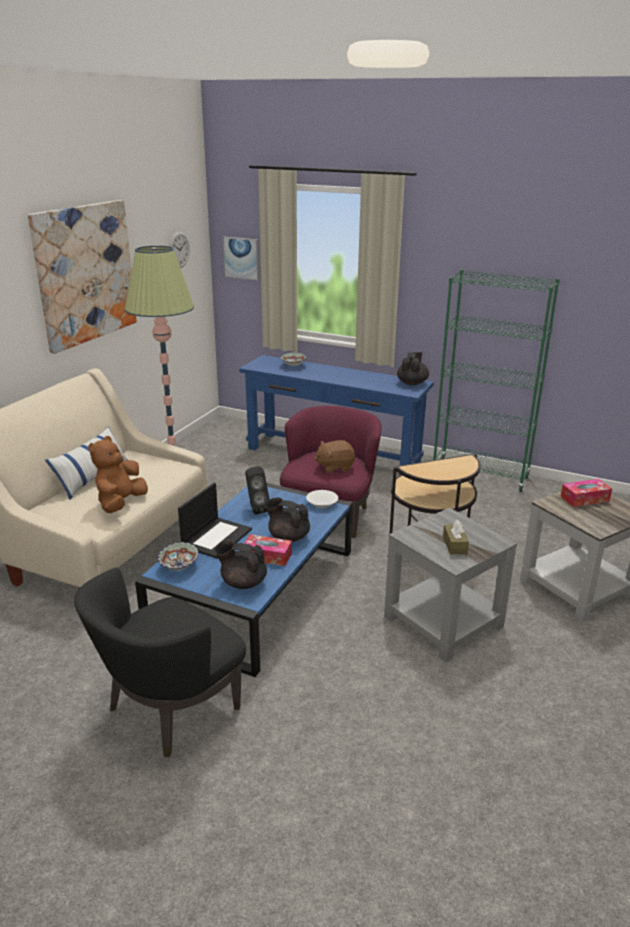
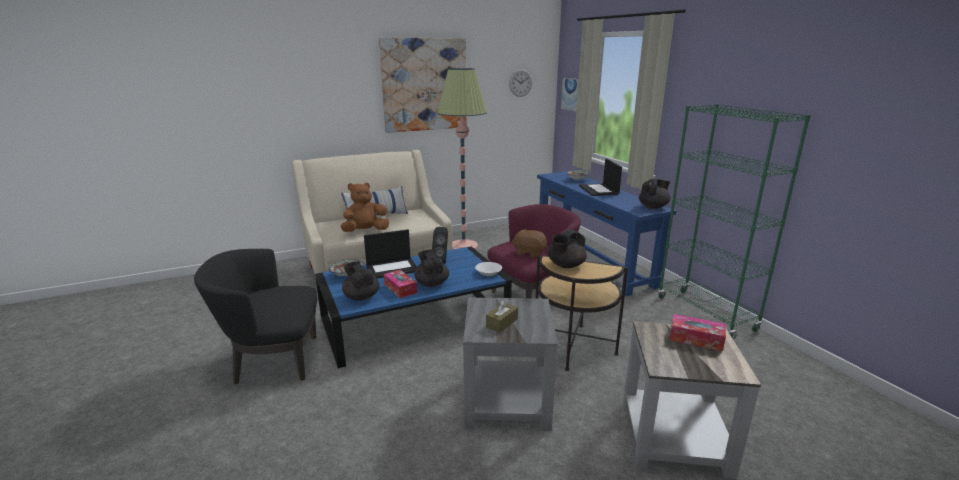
camera: 40 degrees right, 5 degrees down
(335, 374) = (599, 190): none -> laptop
(432, 469) = (565, 265): none -> black teapot

